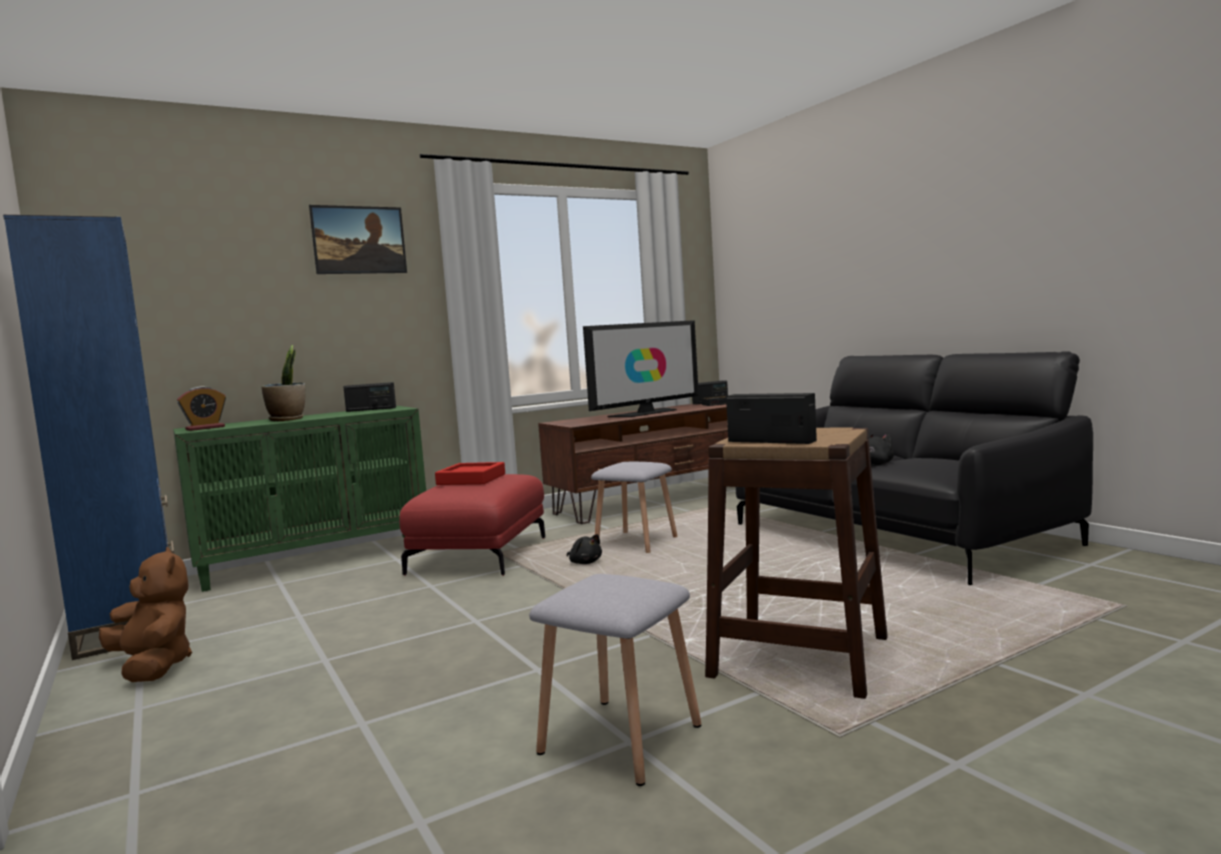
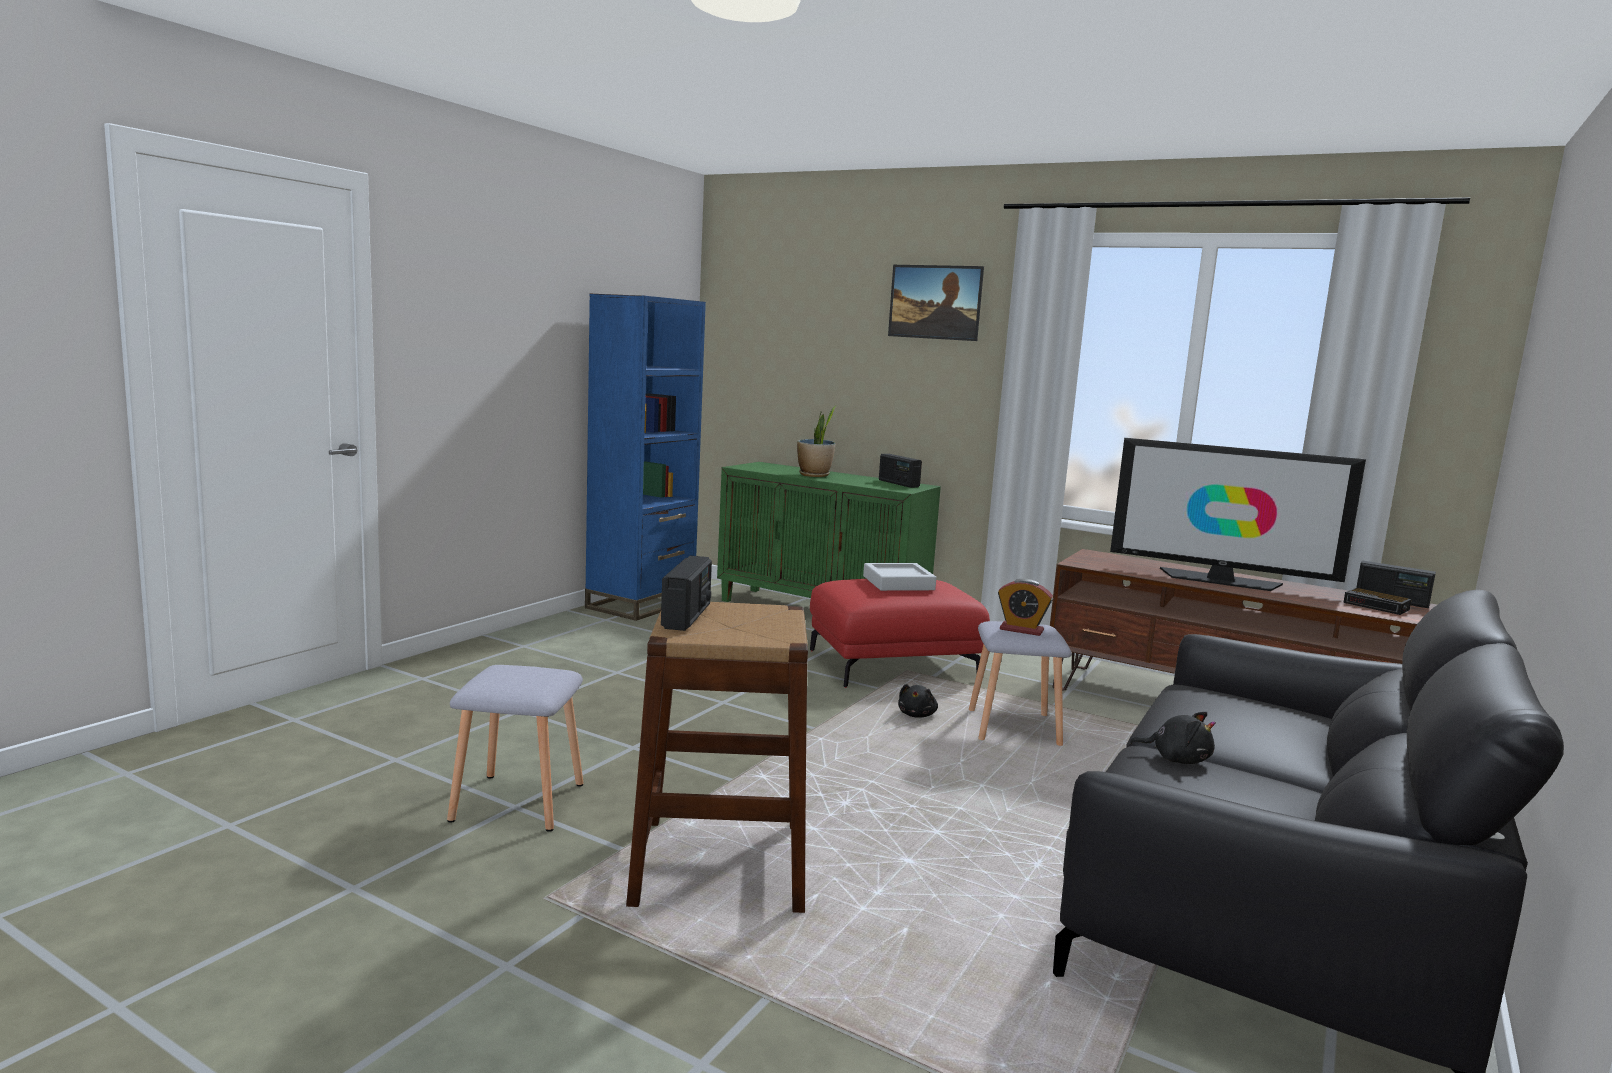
camera: 60 degrees right, 5 degrees up
(153, 667) = (583, 630): brown plush toy -> none
(205, 428) = (755, 467): alarm clock -> alarm clock (1021, 630)
(471, 479) = (898, 583): red tray -> grey tray

